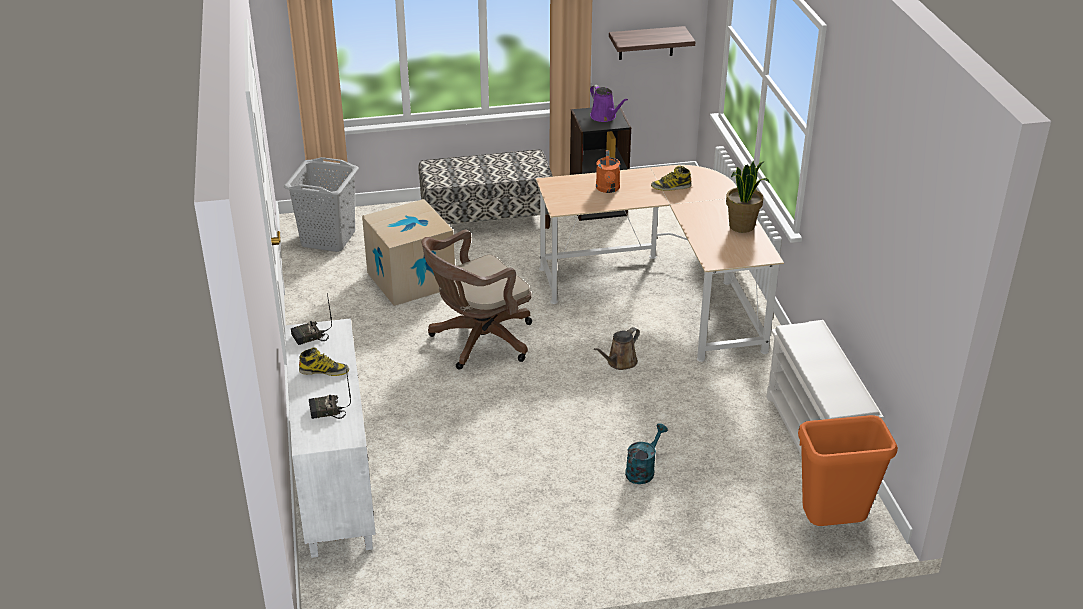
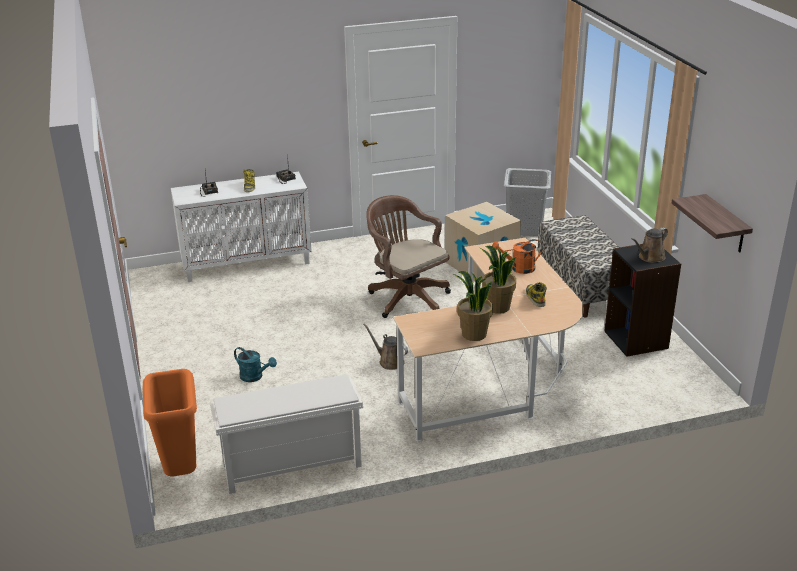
camera: 85 degrees right, 5 degrees down
(605, 117) = (650, 257): purple watering can -> brown watering can
(689, 209) = (497, 307): none -> potted plant

